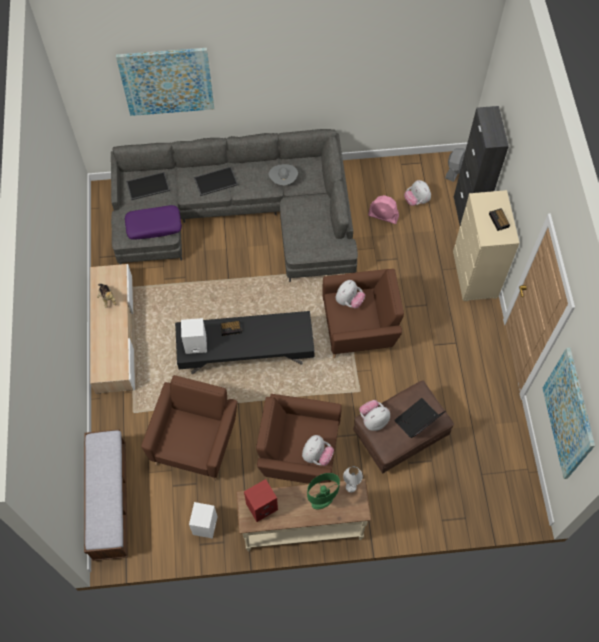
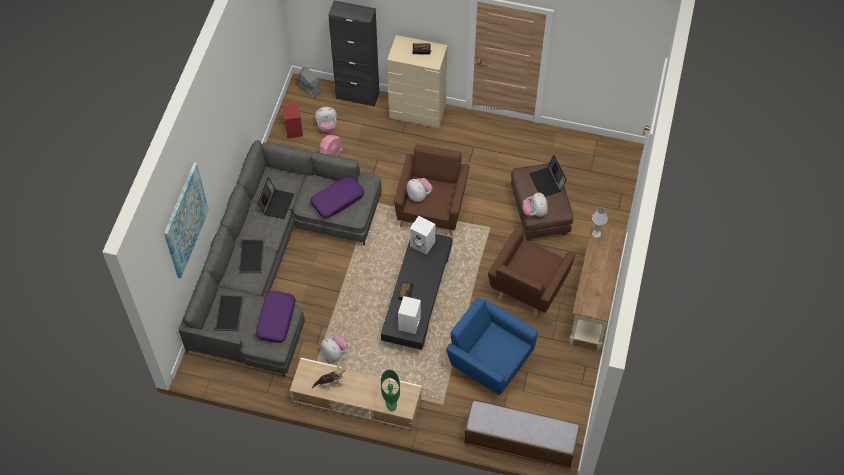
camera: 70 degrees left, 5 degrees down
(195, 442) = (489, 362): brown armchair -> blue armchair
(205, 526) = (567, 375): white speaker -> white speaker (423, 244)
(262, 506) = (591, 298): red speaker -> red speaker (293, 130)
(283, 180) = (276, 203): grey hat -> laptop
(310, 229) = (337, 199): none -> purple pillow
(317, 455) = (549, 262): plush toy -> plush toy (334, 353)
(322, 501) = (601, 257): green table lamp -> green table lamp (391, 402)
(569, 414) = (606, 65): picture -> none

